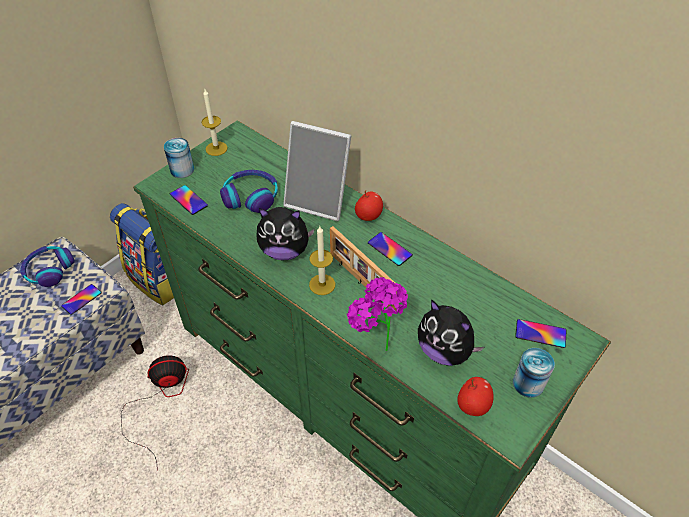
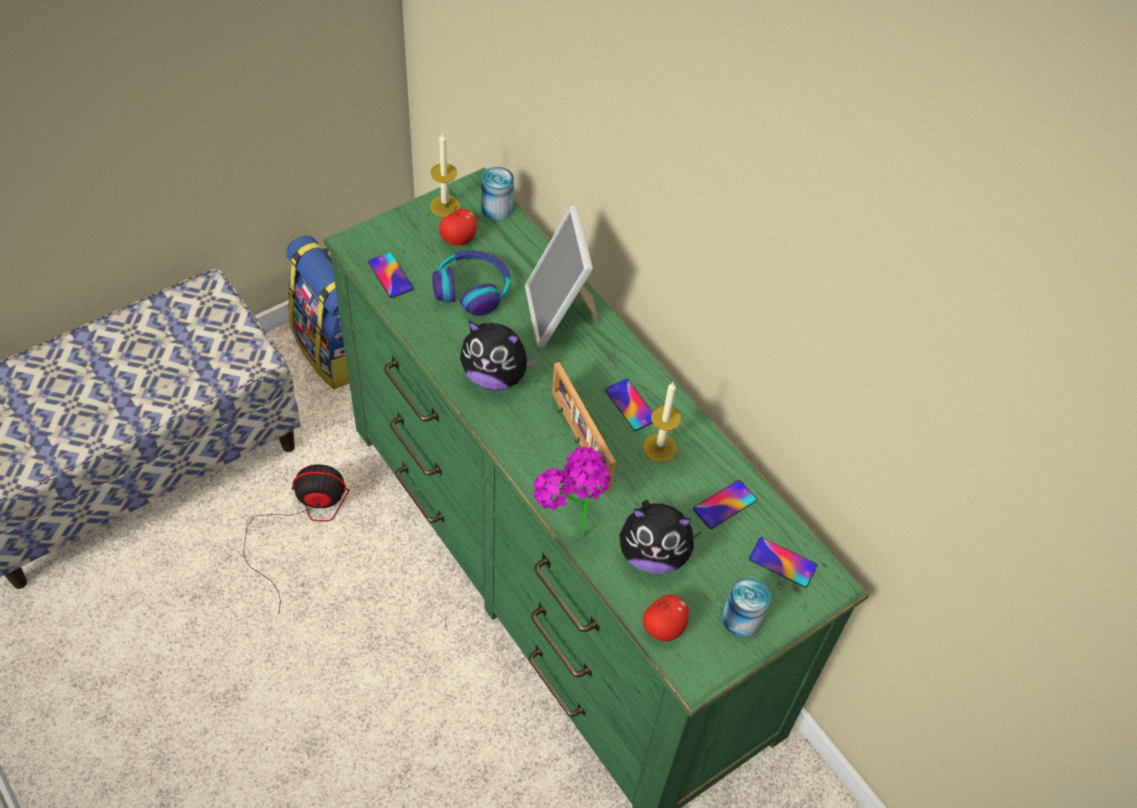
camera: 10 degrees right, 5 degrees up
(49, 270) = (192, 314): headphones -> none
(81, 299) = (227, 366): phone -> phone (724, 504)
(182, 170) = (392, 228): can -> can (497, 208)
(319, 200) = (560, 315): picture frame -> picture frame turned 45 degrees clockwise
(322, 284) = (529, 432): candle -> candle (659, 448)
(368, 216) = (618, 352): apple -> apple (458, 239)
(444, 351) = (653, 554): plush toy -> plush toy turned 45 degrees counterclockwise

